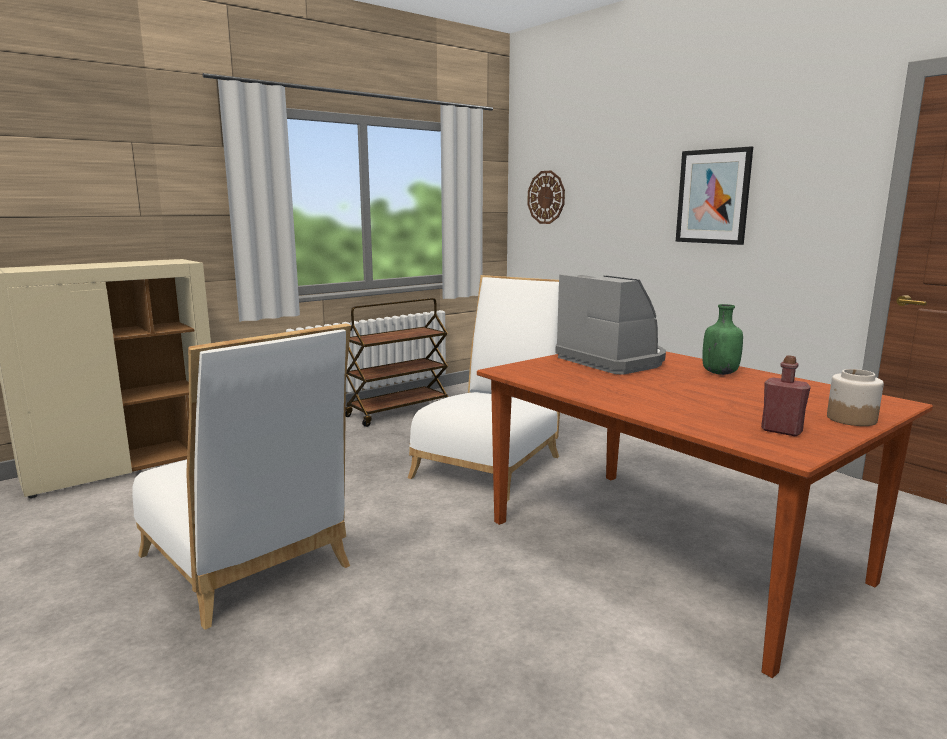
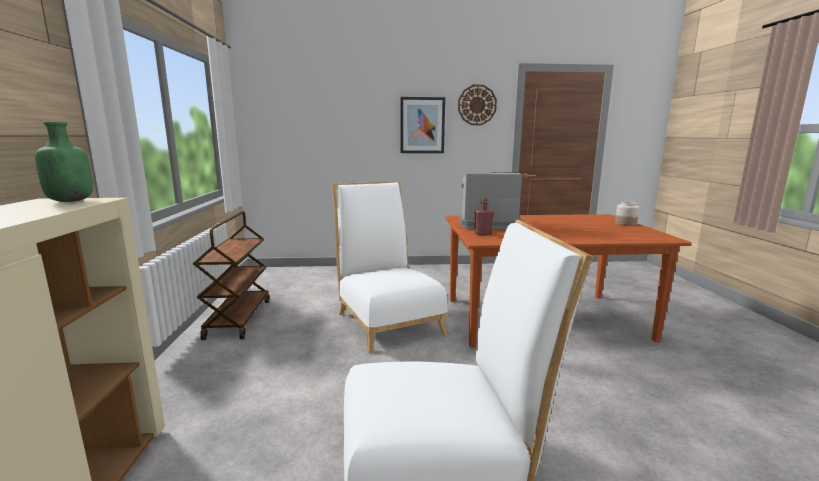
camera: 55 degrees left, 0 degrees up
(546, 197) = (280, 124): wall clock -> wall clock (477, 105)
(719, 373) = (536, 219): green bottle -> green bottle (71, 201)
(781, 431) = (638, 233): red bottle -> red bottle (483, 234)

